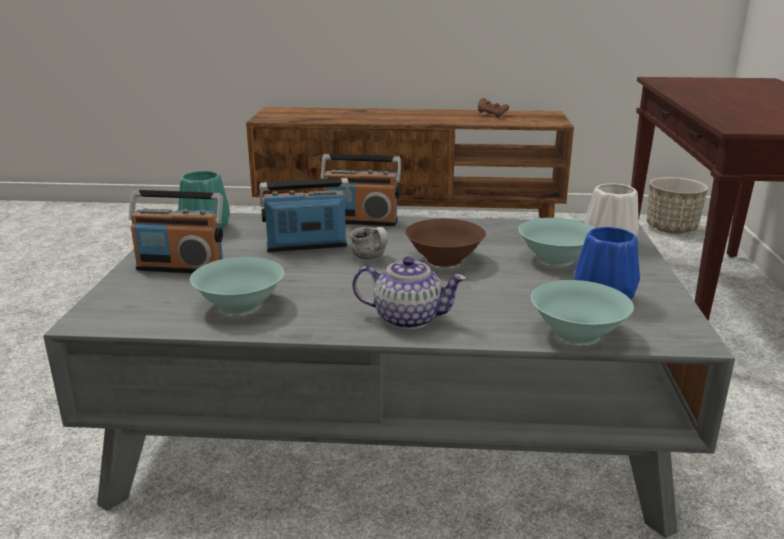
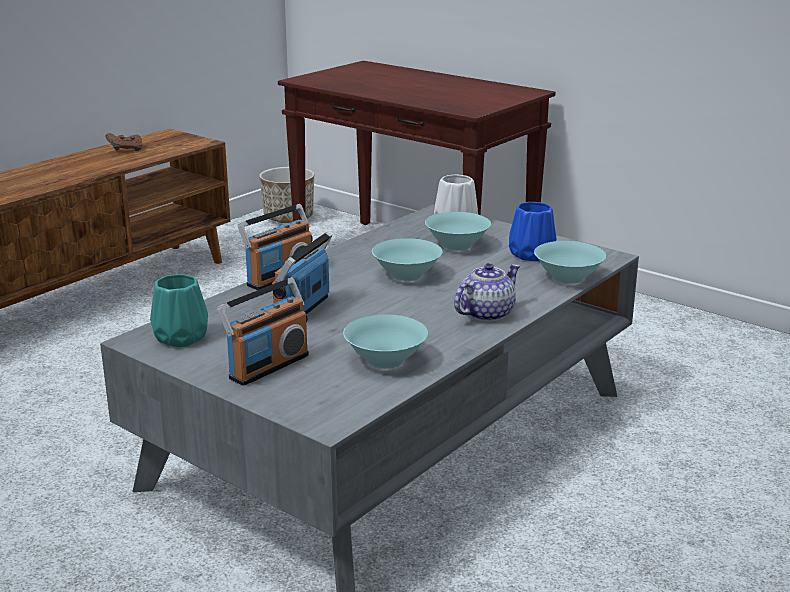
camera: 55 degrees left, 0 degrees up
(372, 258) = (366, 295): mug -> none
(445, 259) = (407, 275): brown bowl -> turquoise bowl

